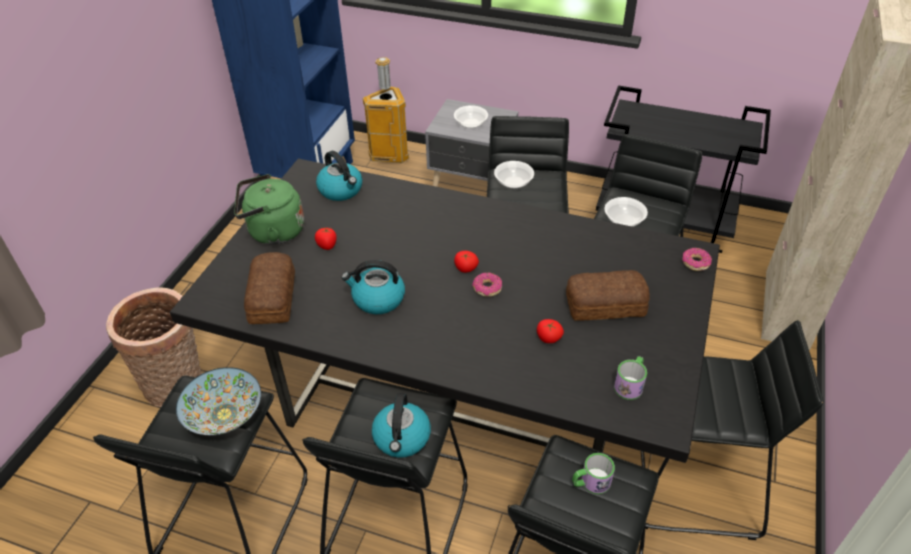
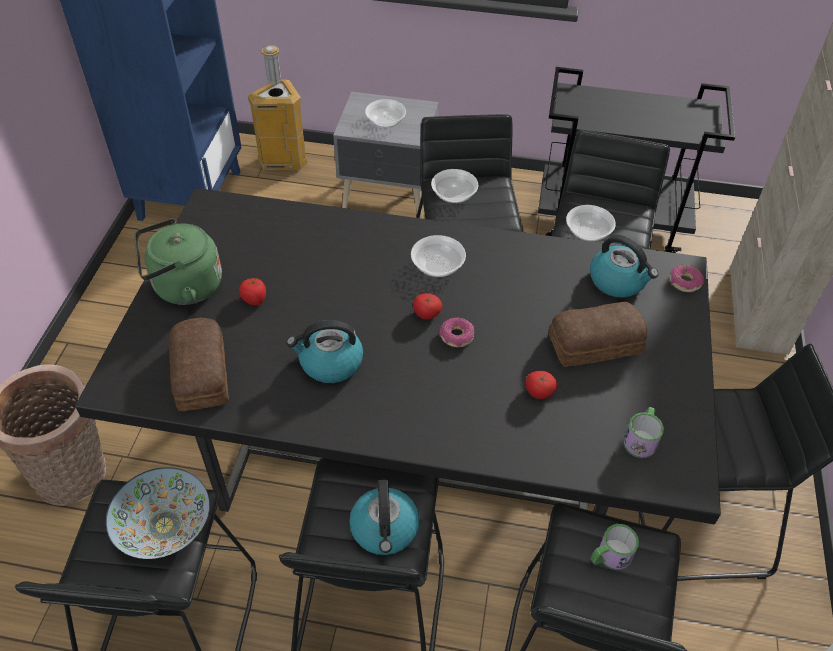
camera: 10 degrees left, 5 degrees up
(341, 190) = (257, 225): kettle -> kettle (618, 281)
(483, 232) = (438, 266): none -> bowl

